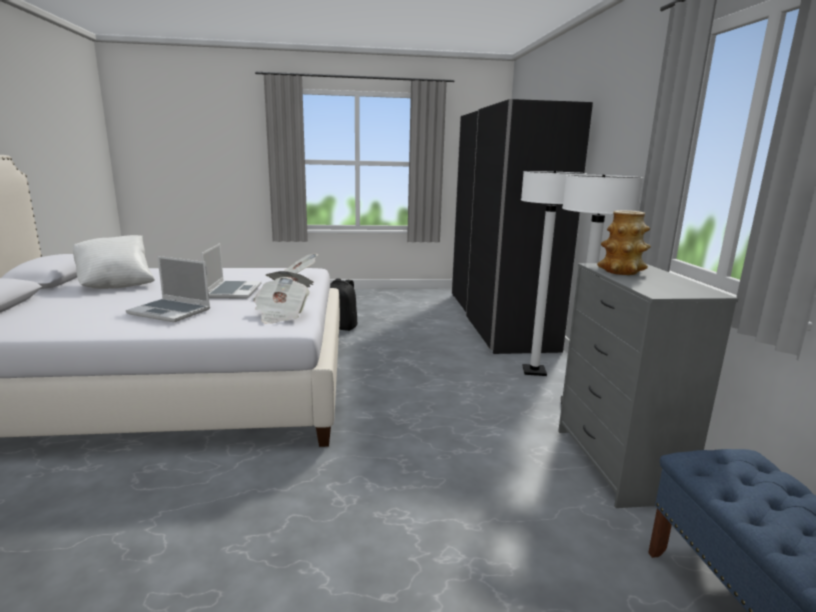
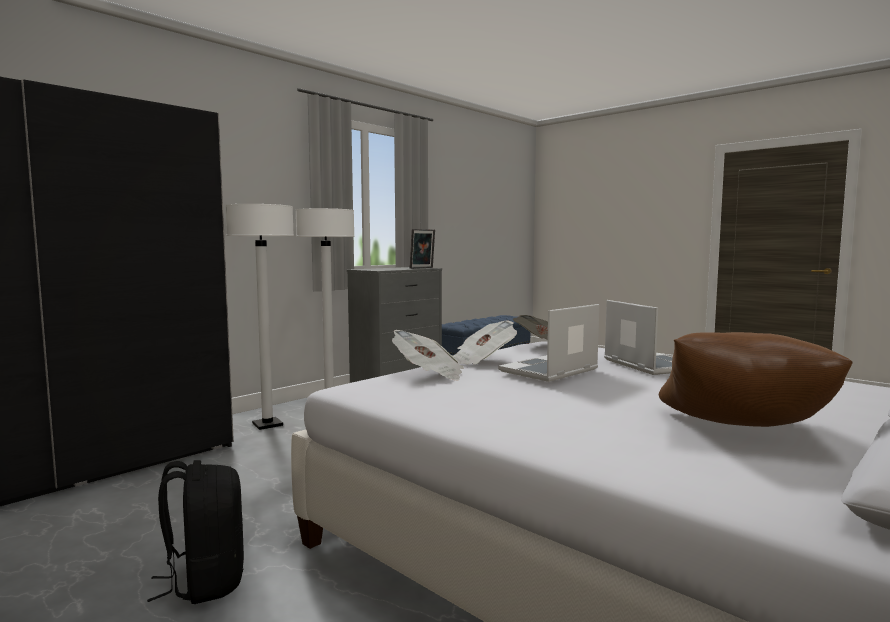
camera: 130 degrees left, 10 degrees down
(116, 284) = (740, 432): white pillow -> brown pillow
(621, 271) = (388, 269): vase -> none
(650, 289) = (422, 268): none -> picture frame

